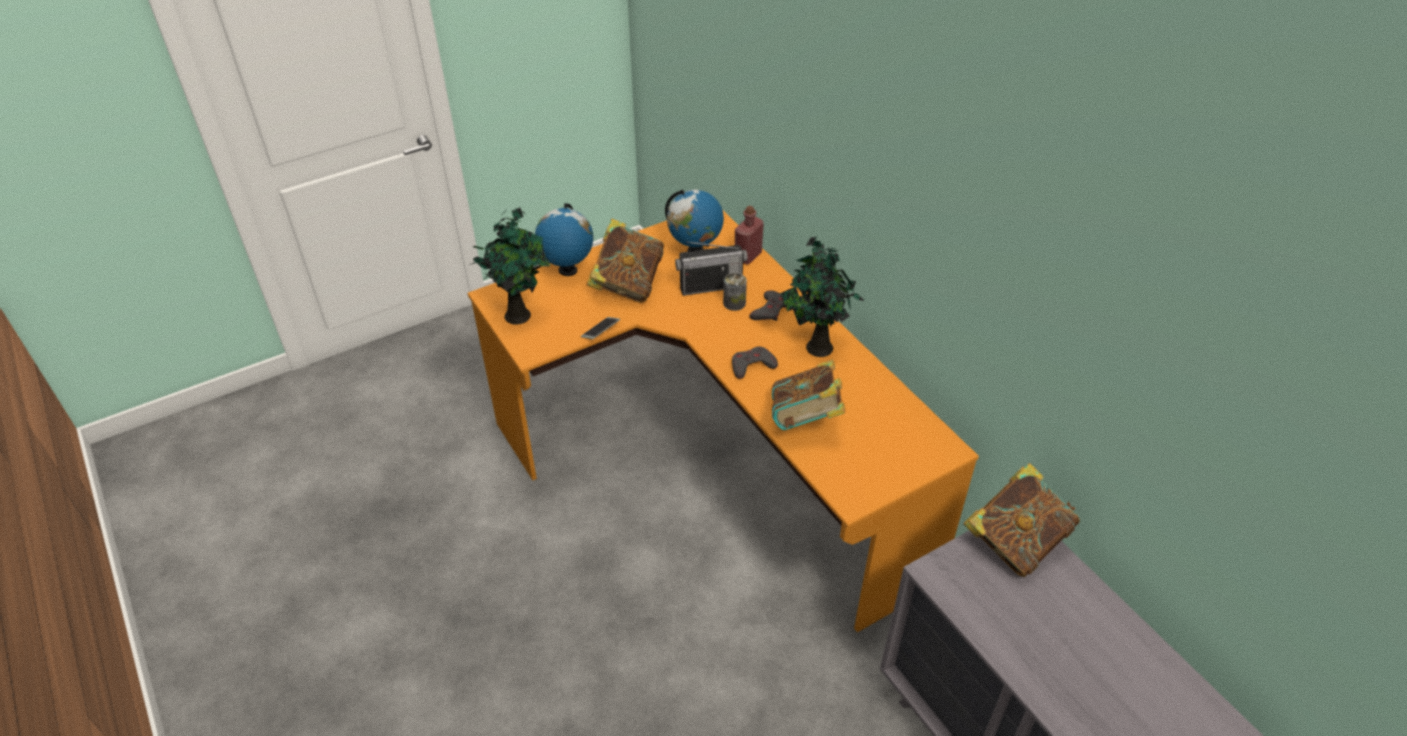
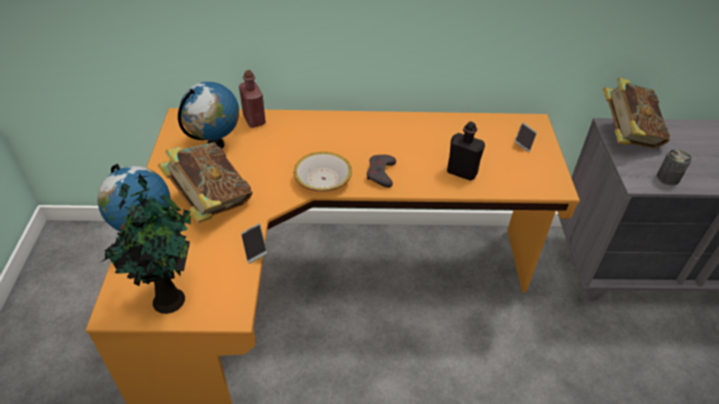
camera: 60 degrees left, 0 degrees up
(710, 286) = (268, 154): radio -> none
(710, 333) = (323, 179): none -> bowl
(734, 303) = (301, 151): can -> can (668, 178)
(769, 310) = (327, 137): grey game controller -> none
(806, 420) = (462, 172): book -> black bottle
(816, 347) = (389, 133): potted plant -> none
(907, 451) = (524, 140): none -> phone

